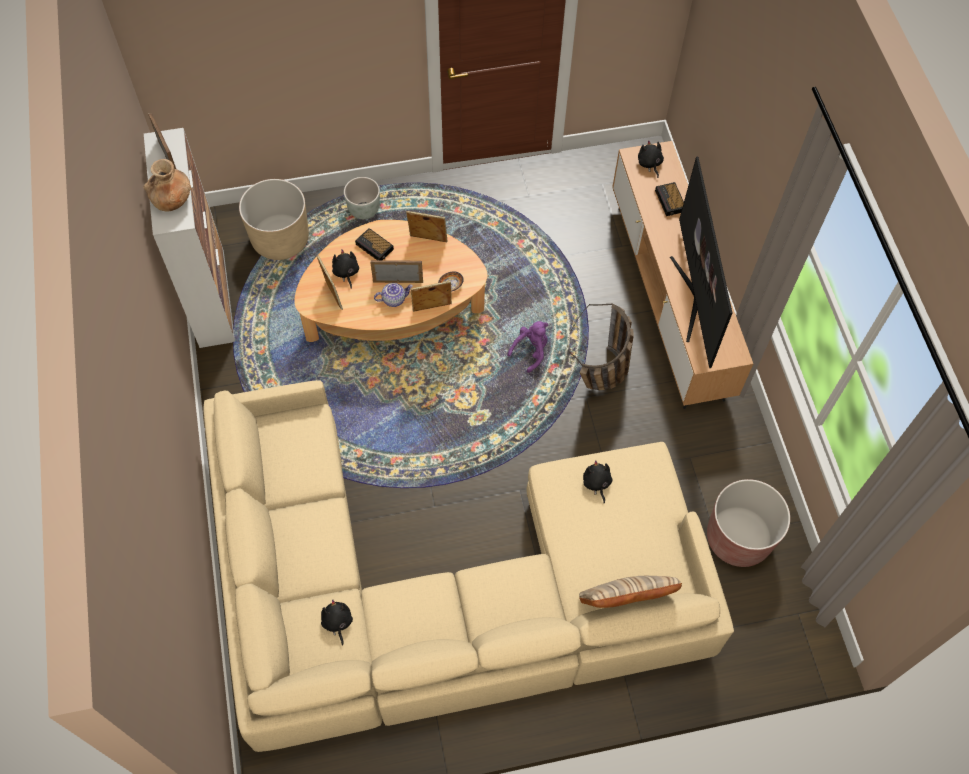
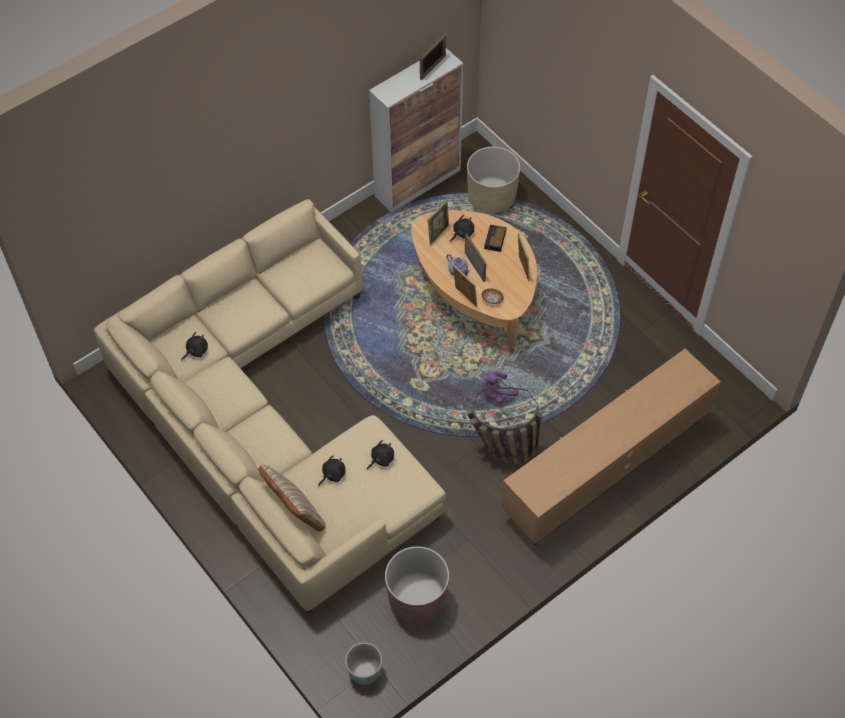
camera: 65 degrees right, 5 degrees down
(173, 200) = (401, 86): brown vase -> none
(363, 210) = (551, 234): grey planter -> grey planter (364, 671)
(531, 351) = (496, 393): purple plush toy -> purple plush toy turned 135 degrees clockwise
(649, 164) = (685, 374): black plush toy -> black plush toy (332, 474)
(670, 201) = (656, 403): alarm clock -> none
(694, 297) = (574, 454): television -> none

